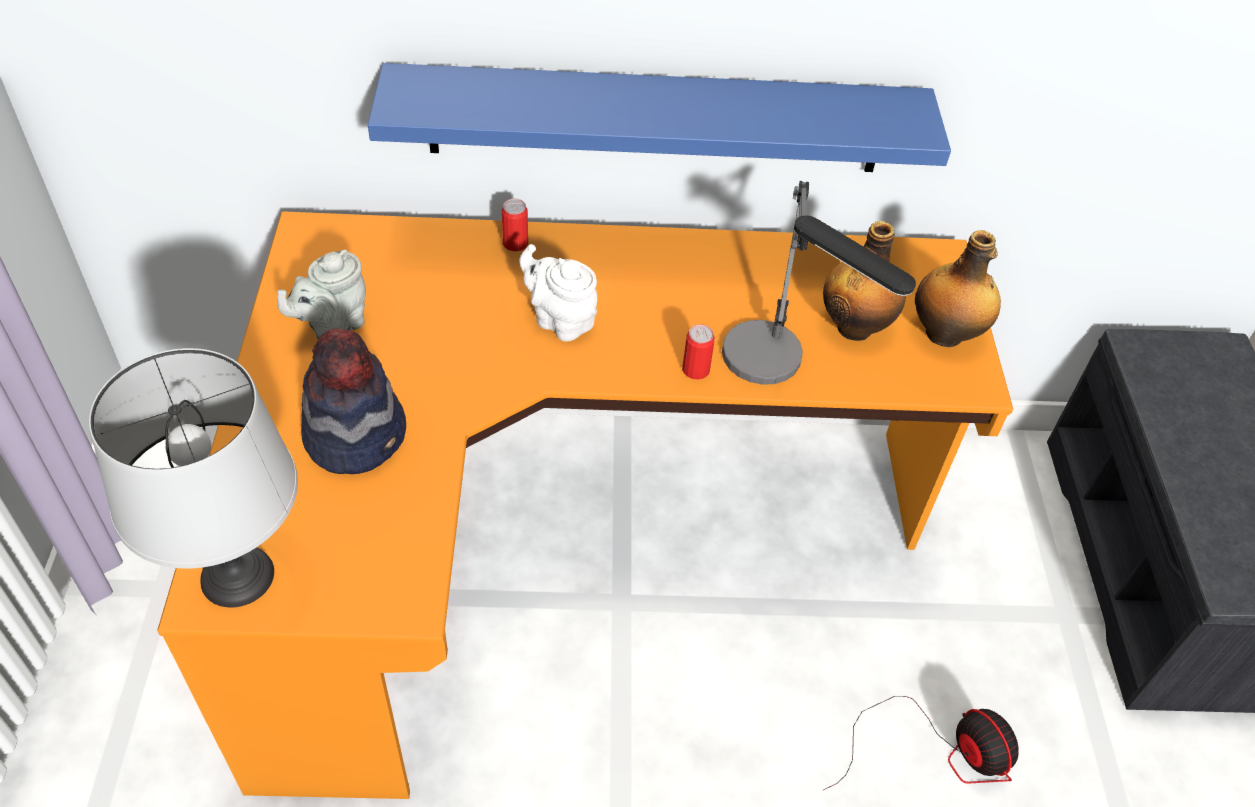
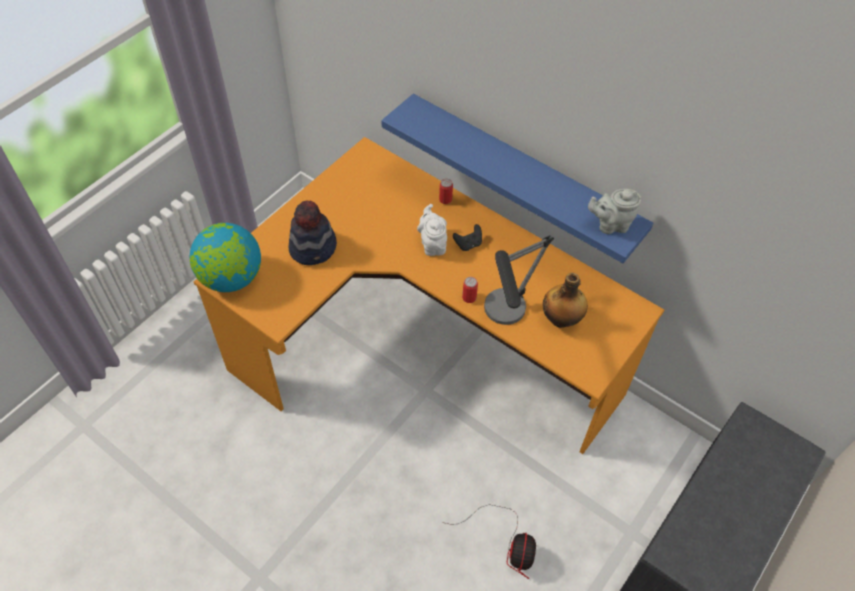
camera: 40 degrees right, 5 degrees up
(238, 577) = (231, 278): grey table lamp -> globe
(332, 325) = (342, 198): grey teapot -> grey teapot (610, 225)
(616, 291) = (468, 244): none -> black game controller
(945, 334) = (602, 347): bottle -> none

